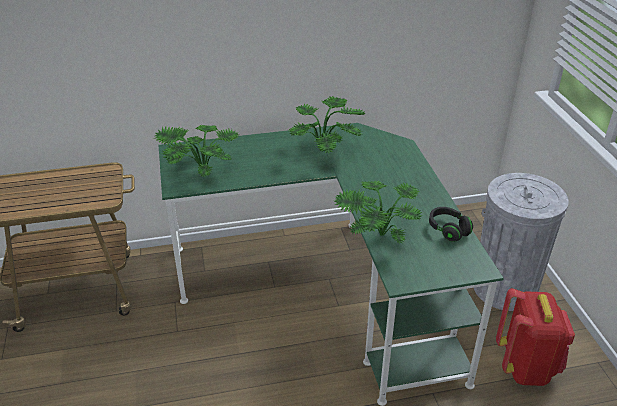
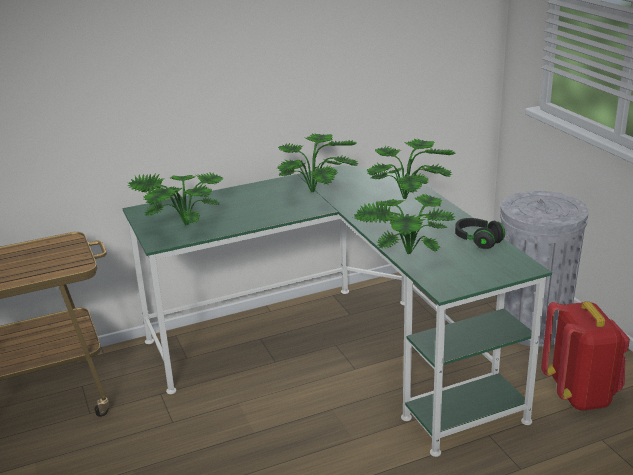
camera: 10 degrees left, 10 degrees down
(404, 171) = (410, 199): none -> potted plant

